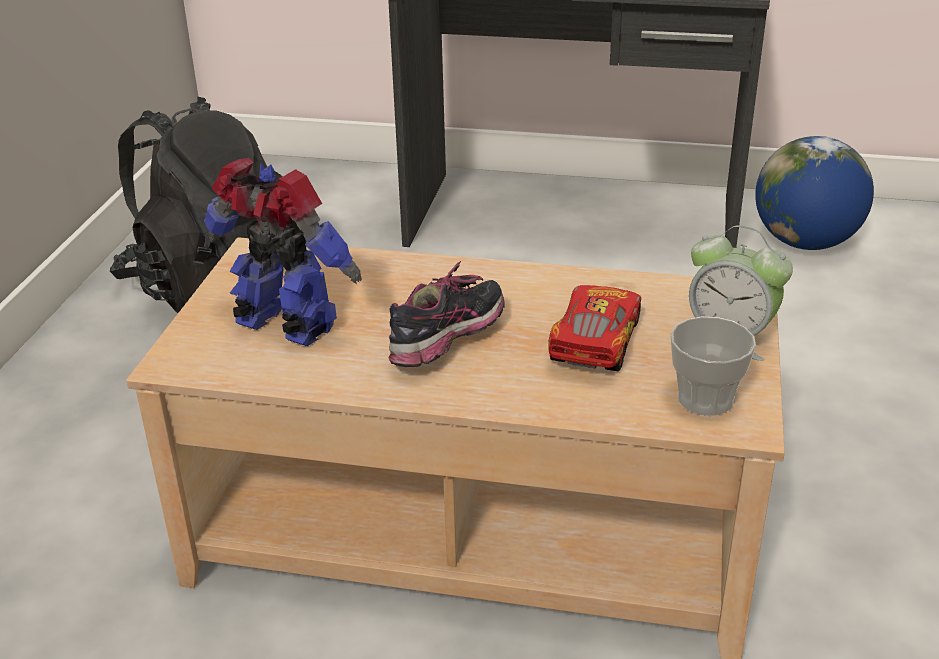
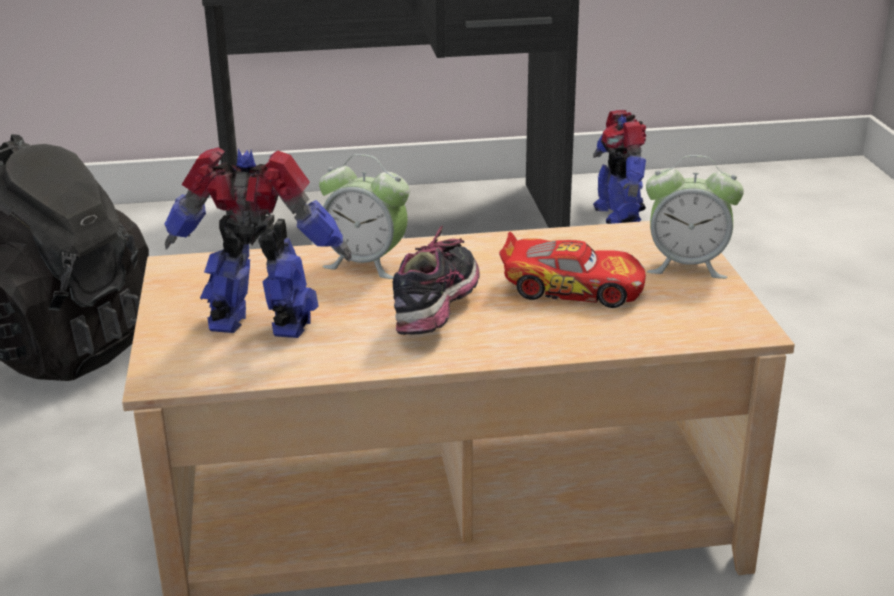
camera: 20 degrees left, 5 degrees down
(418, 279) = (366, 264): none -> alarm clock
(595, 342) = (572, 288): toy car -> toy car turned 105 degrees clockwise
(705, 399) = (701, 315): cup -> none
(805, 243) = (618, 214): globe -> toy robot

